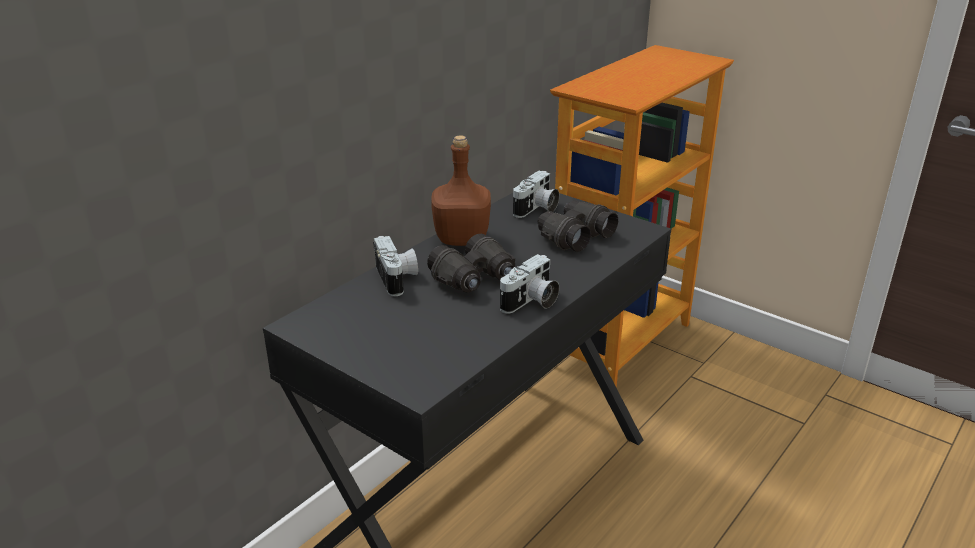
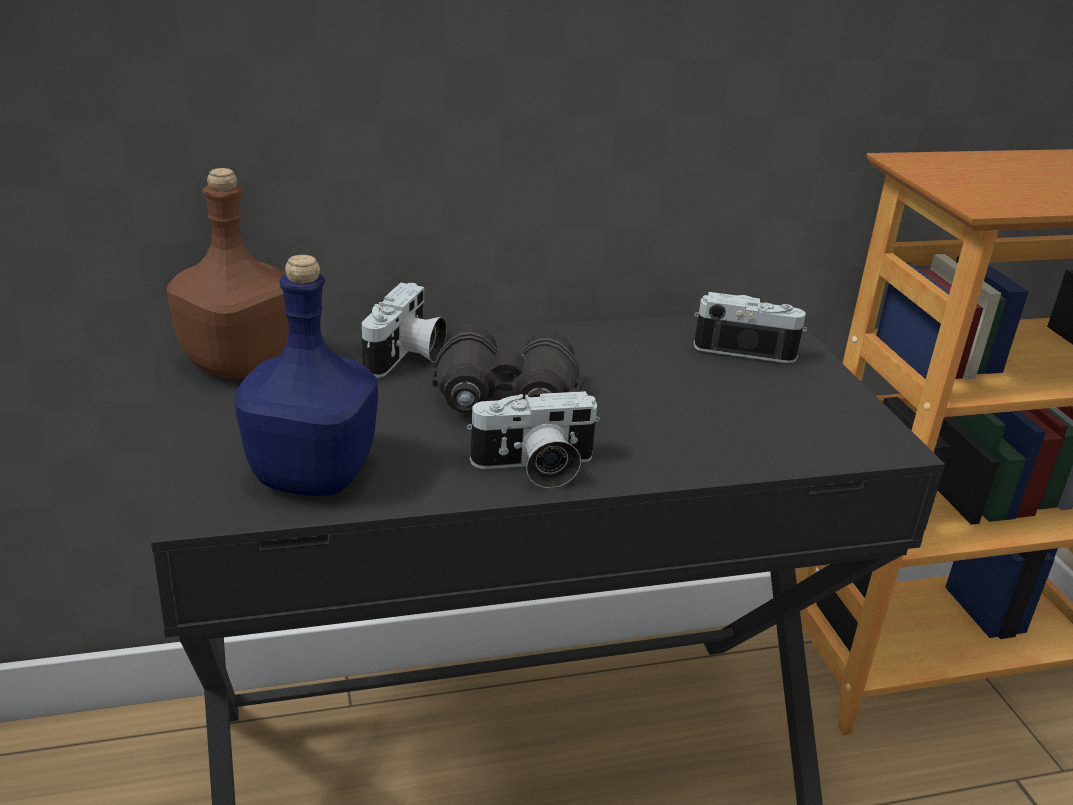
camera: 35 degrees right, 0 degrees up
(445, 352) = (311, 477): none -> blue bottle
(463, 239) = (572, 343): brown bottle -> brown bottle (239, 364)
(537, 209) = (744, 347): camera -> camera turned 150 degrees counterclockwise
(574, 236) = (747, 406): black binoculars -> none

